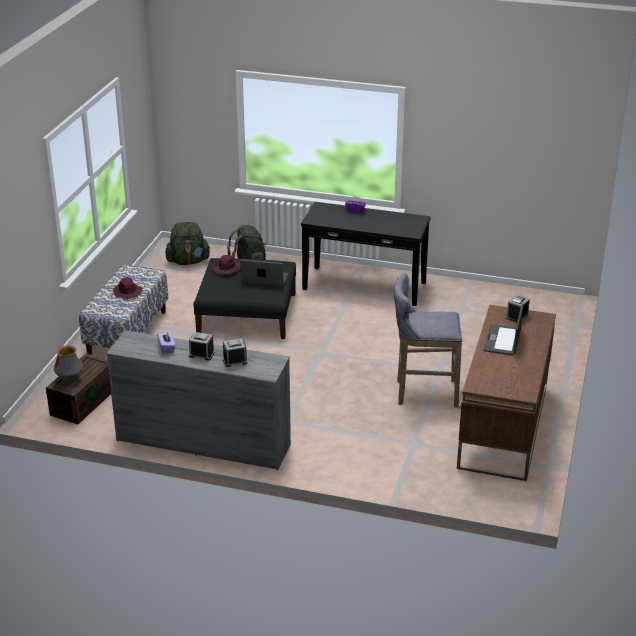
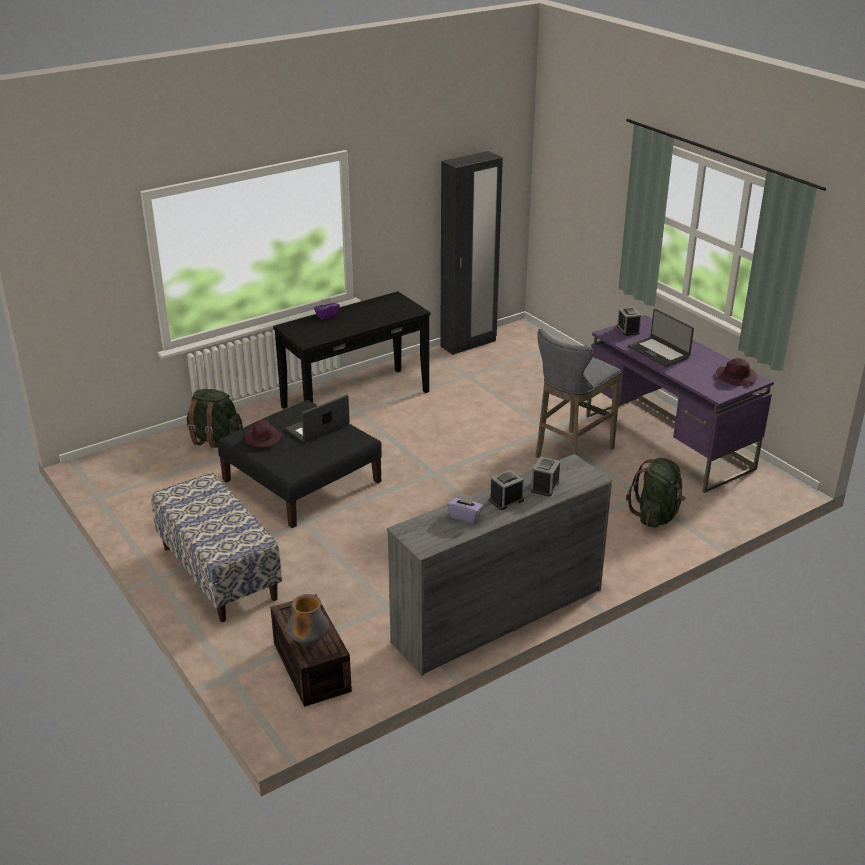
camera: 50 degrees left, 0 degrees up
(128, 292) = (220, 515): purple hat -> purple hat (736, 377)
(188, 261) = (142, 470): green backpack -> green backpack (656, 515)
(503, 427) = (668, 442): brown desk -> purple desk
(504, 291) = (468, 344): none -> black wardrobe

